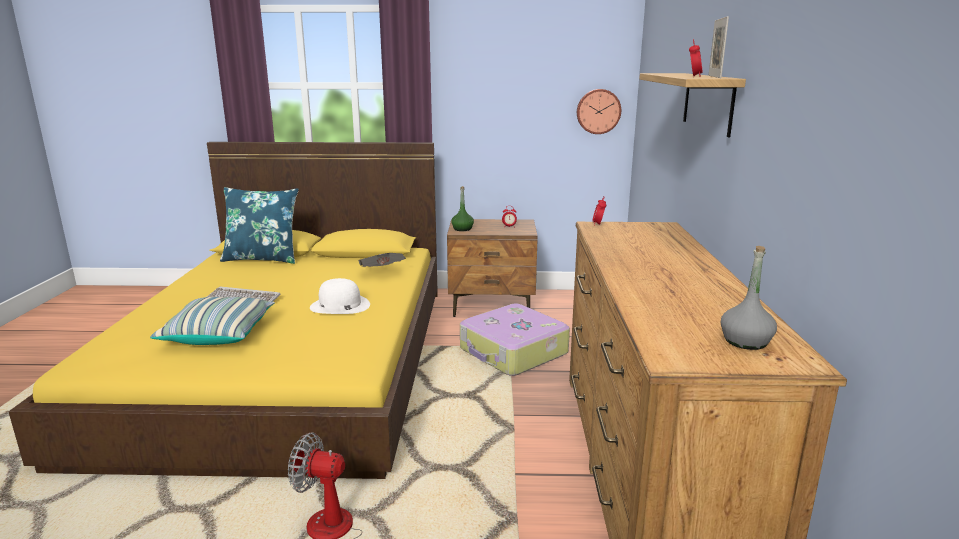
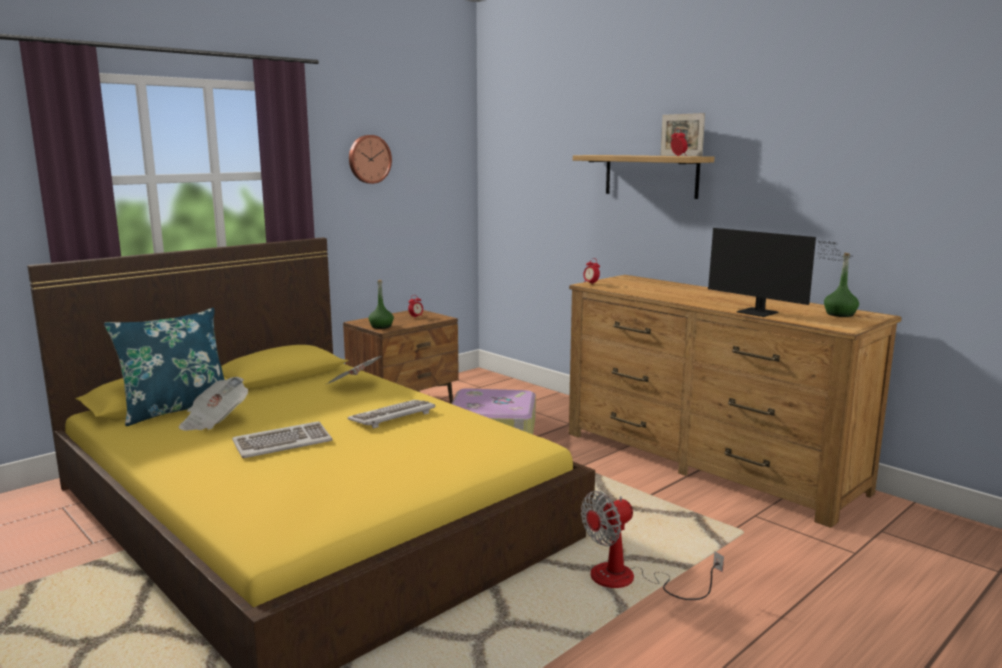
camera: 45 degrees left, 5 degrees down
(219, 334) = (345, 470): pillow -> none
(256, 273) = (214, 421): none -> newspaper
(339, 306) = (392, 416): white hat -> keyboard
(598, 111) = (451, 194): wall clock -> wall clock (369, 159)
(641, 306) = (761, 313): none -> monitor
(746, 341) = (840, 314): grey bottle -> green bottle

